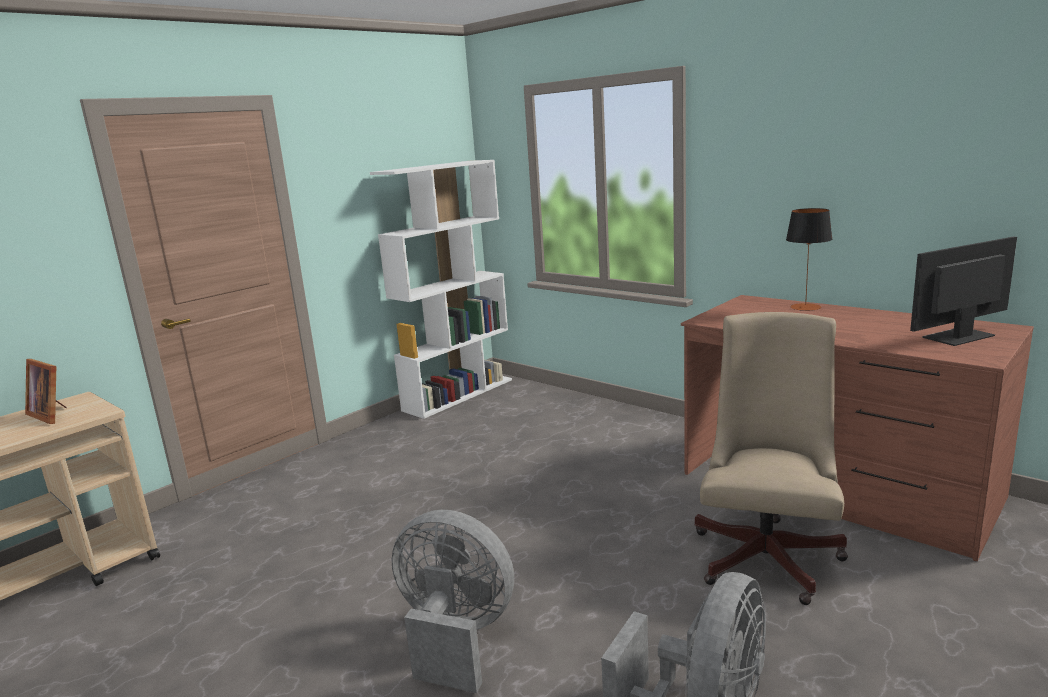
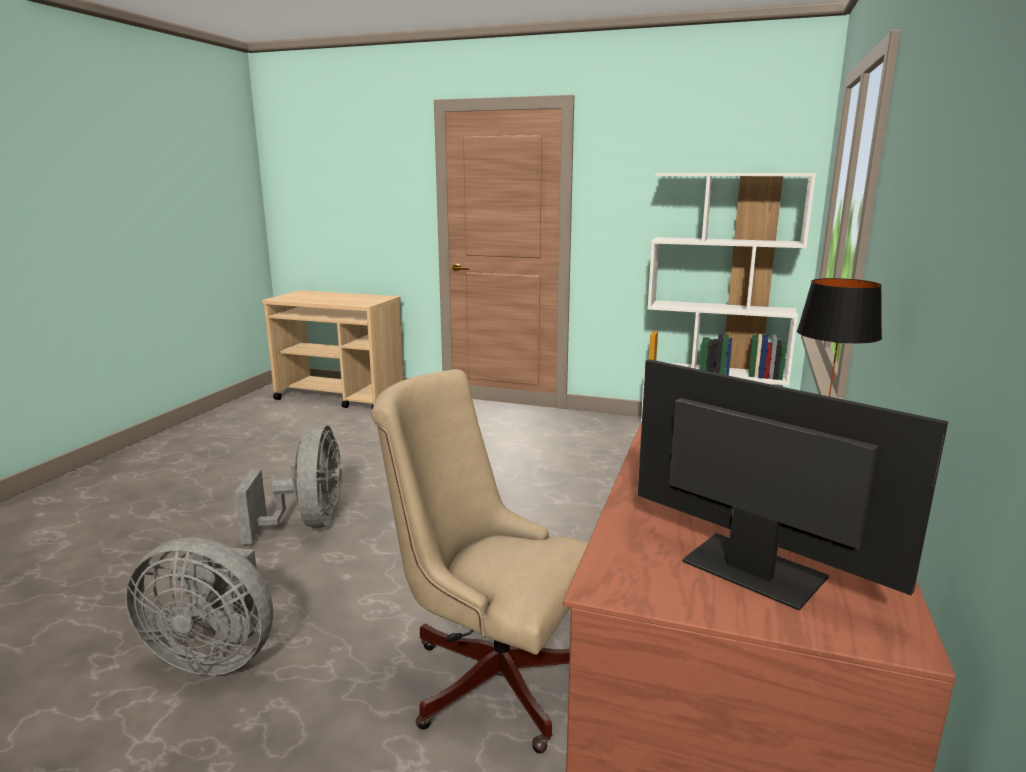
camera: 65 degrees right, 0 degrees up
(52, 414) = (360, 299): picture frame -> none
(768, 553) = (490, 674): beige office chair -> beige office chair turned 150 degrees counterclockwise

